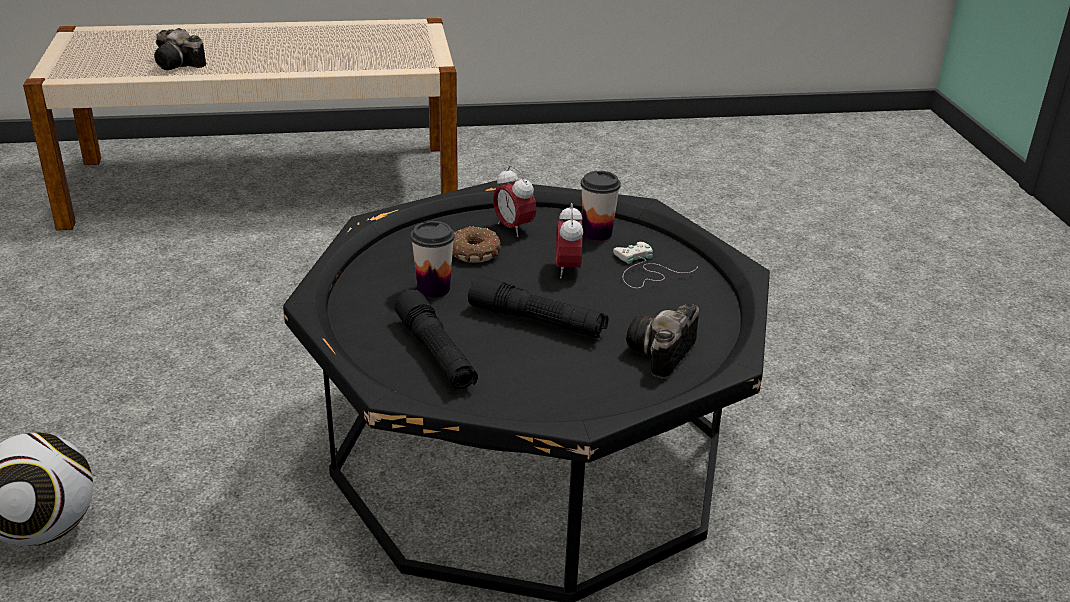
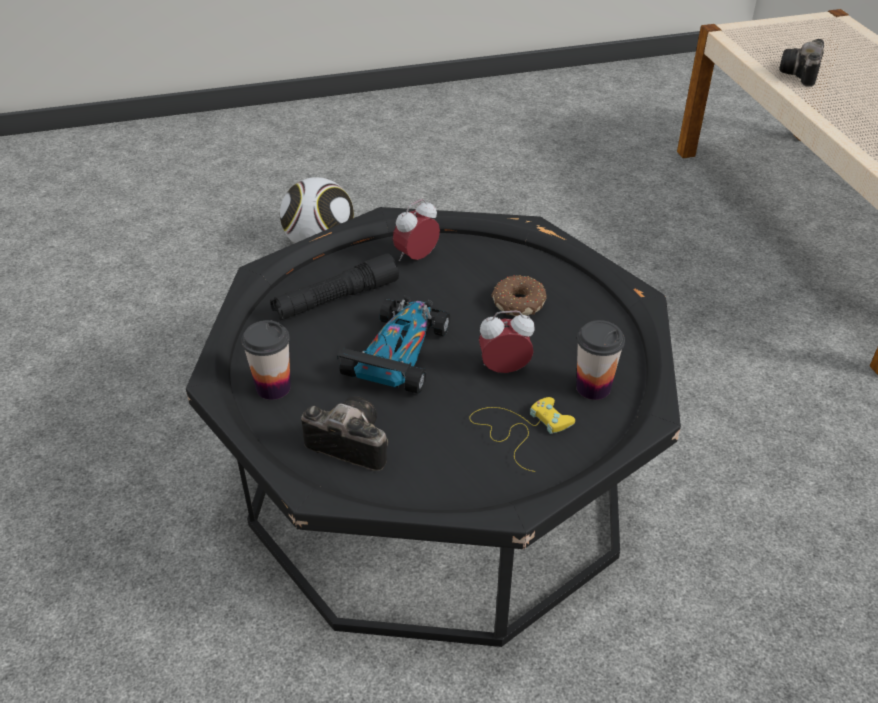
camera: 85 degrees right, 10 degrees up
(433, 289) = (442, 286): cup -> cup (273, 387)
(513, 228) = (580, 324): alarm clock -> alarm clock (416, 257)
(537, 321) = (398, 354): black flashlight -> toy car
(644, 270) = (519, 429): white game controller -> yellow game controller

